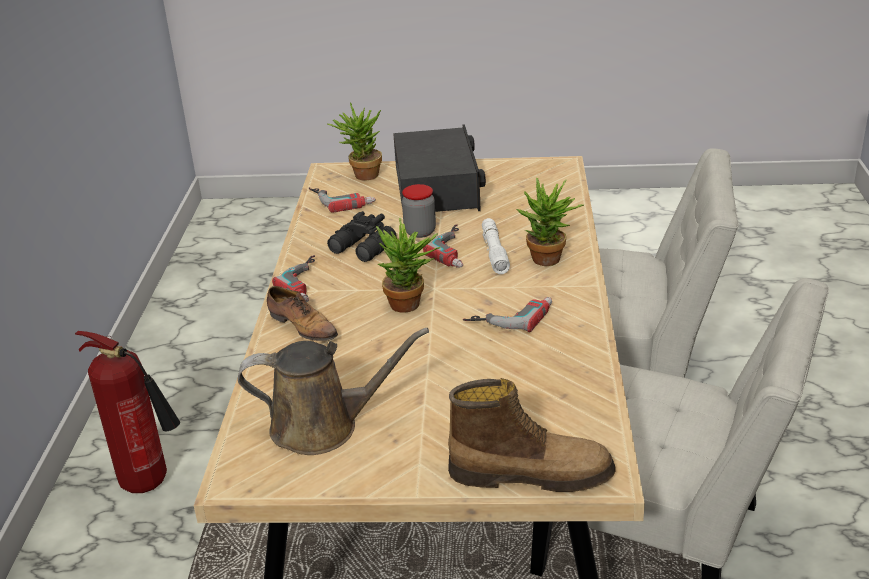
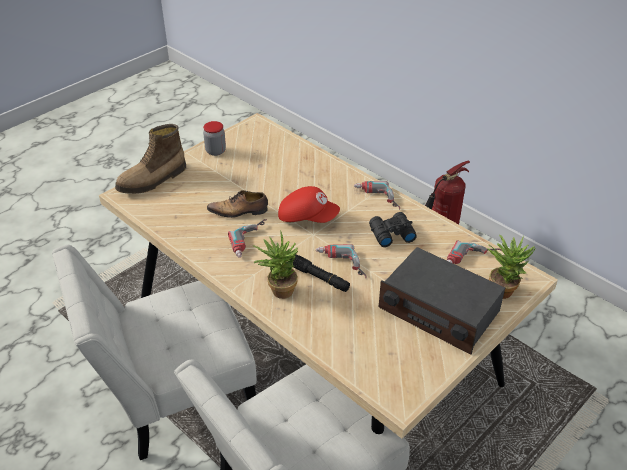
camera: 130 degrees right, 10 degrees up
(303, 326) = (337, 179): shoe -> shoe (239, 211)
(323, 427) = (255, 152): brown watering can -> none
(410, 306) = (307, 217): potted plant -> red cap
(420, 232) = (383, 265): jar -> jar (215, 151)
(494, 252) = (319, 277): white flashlight -> black flashlight

